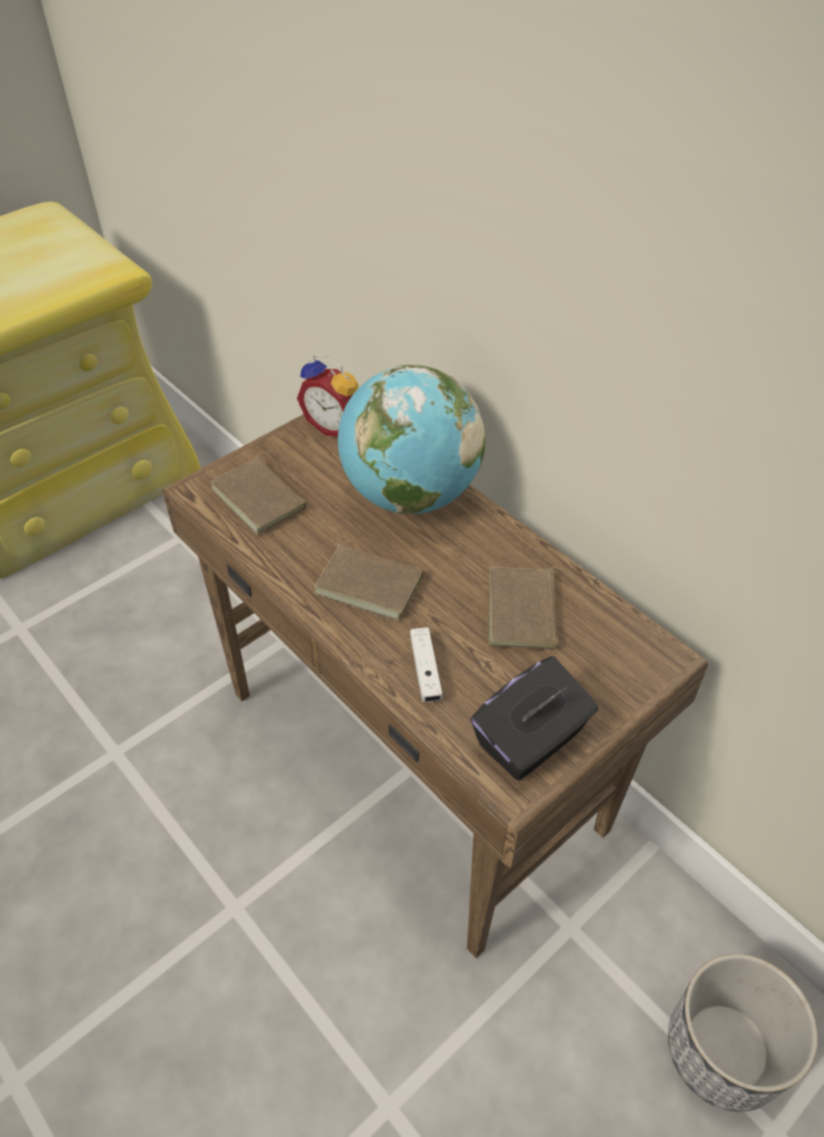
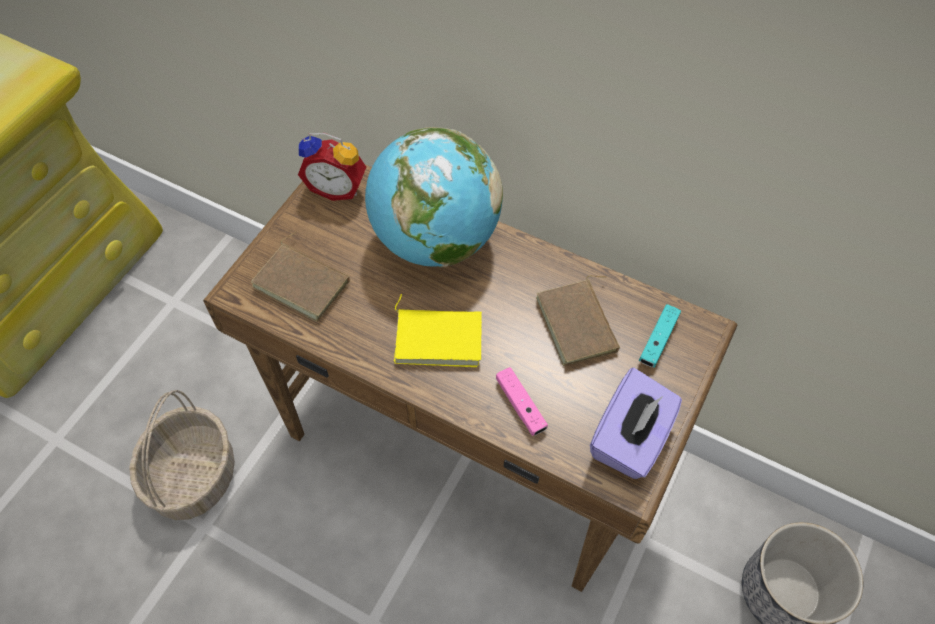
camera: 20 degrees left, 10 degrees up
(127, 700) = (193, 475): none -> basket
(371, 583) = (439, 337): brown book -> yellow book
(425, 670) = (520, 405): white game controller -> pink game controller
(531, 740) = (630, 439): black tissue box -> purple tissue box
(607, 652) = (658, 340): none -> turquoise game controller

